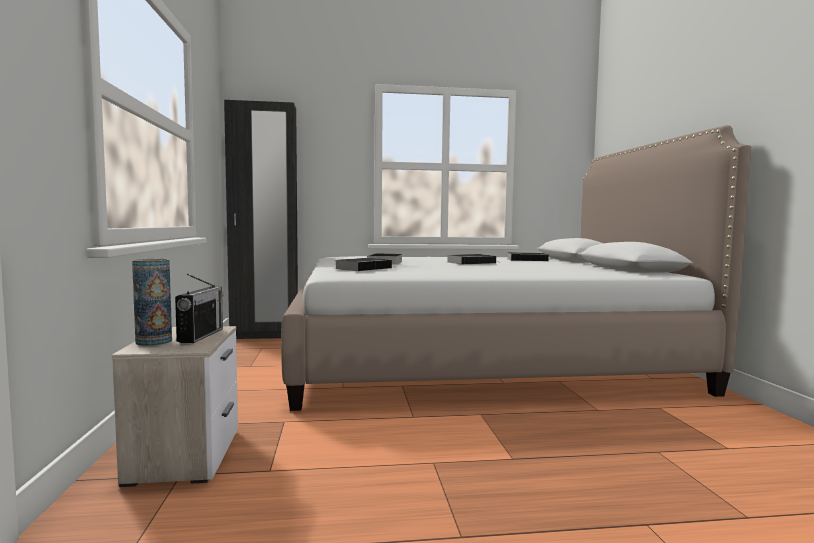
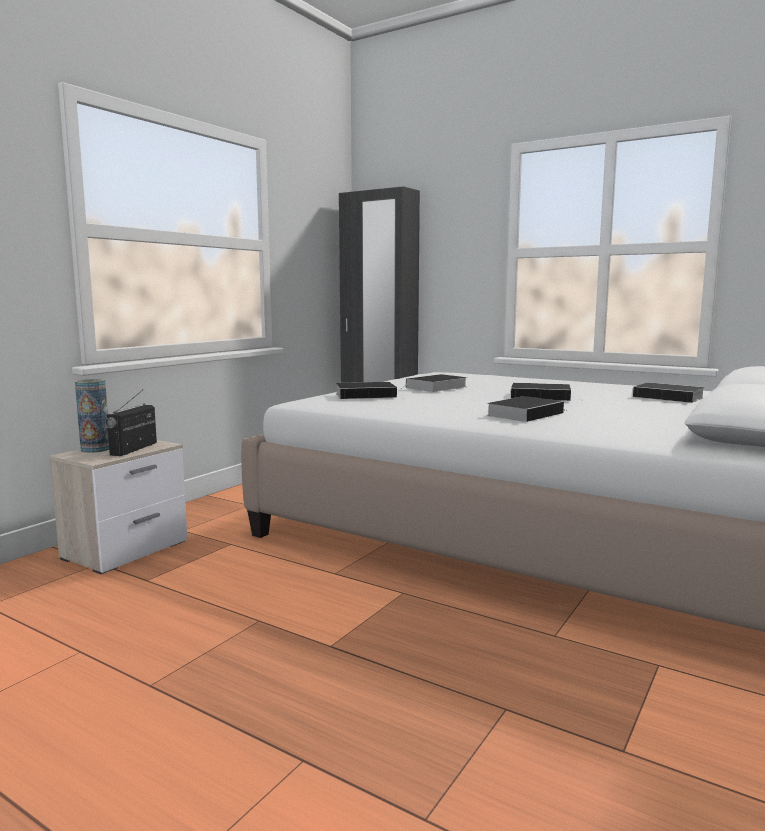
camera: 40 degrees right, 5 degrees up
(201, 335) = (134, 449): radio -> radio turned 150 degrees clockwise
(506, 269) = (525, 414): none -> book

